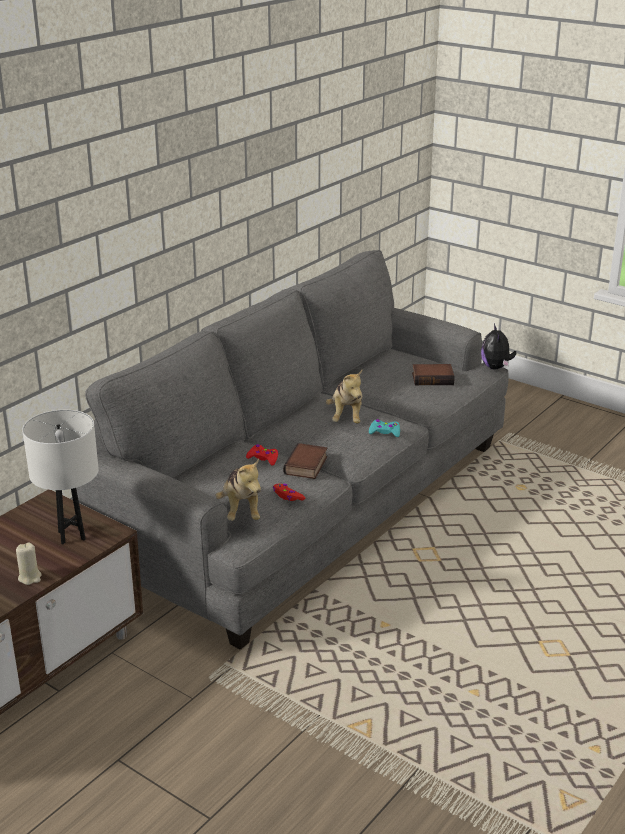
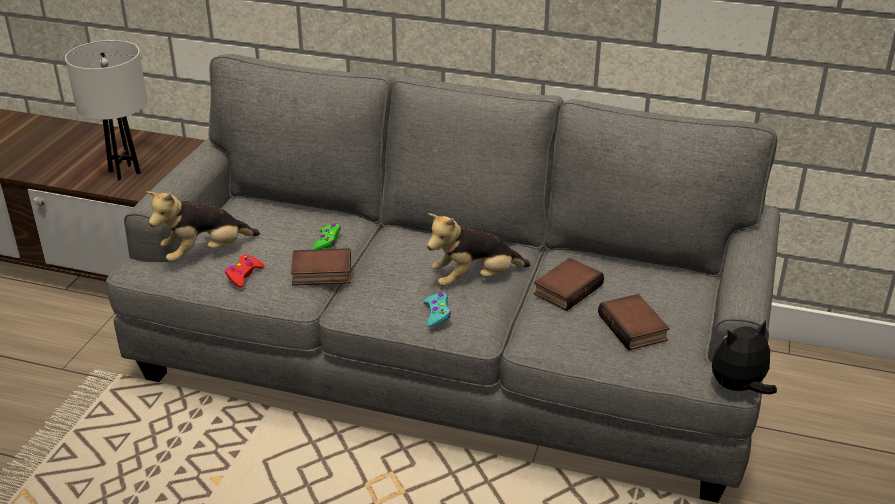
camera: 70 degrees right, 5 degrees up
(30, 577) = (50, 171): beige candle -> none
(263, 458) = (327, 241): red game controller -> green game controller
(381, 388) = (567, 288): none -> book

